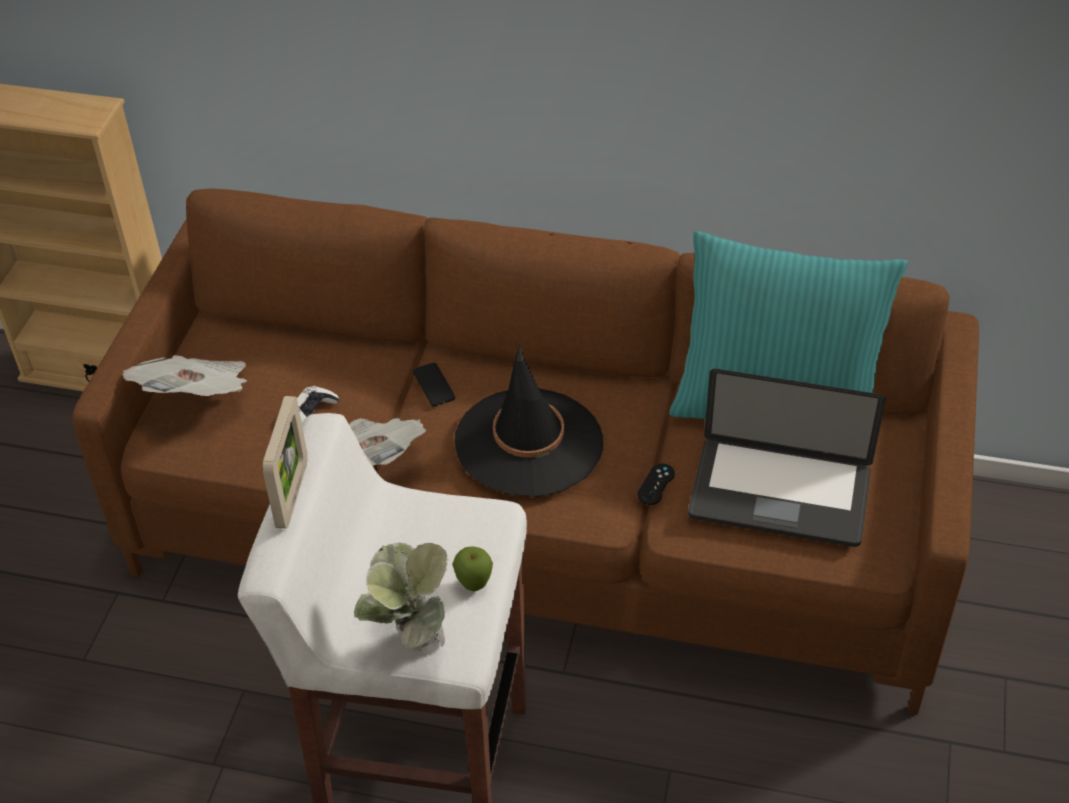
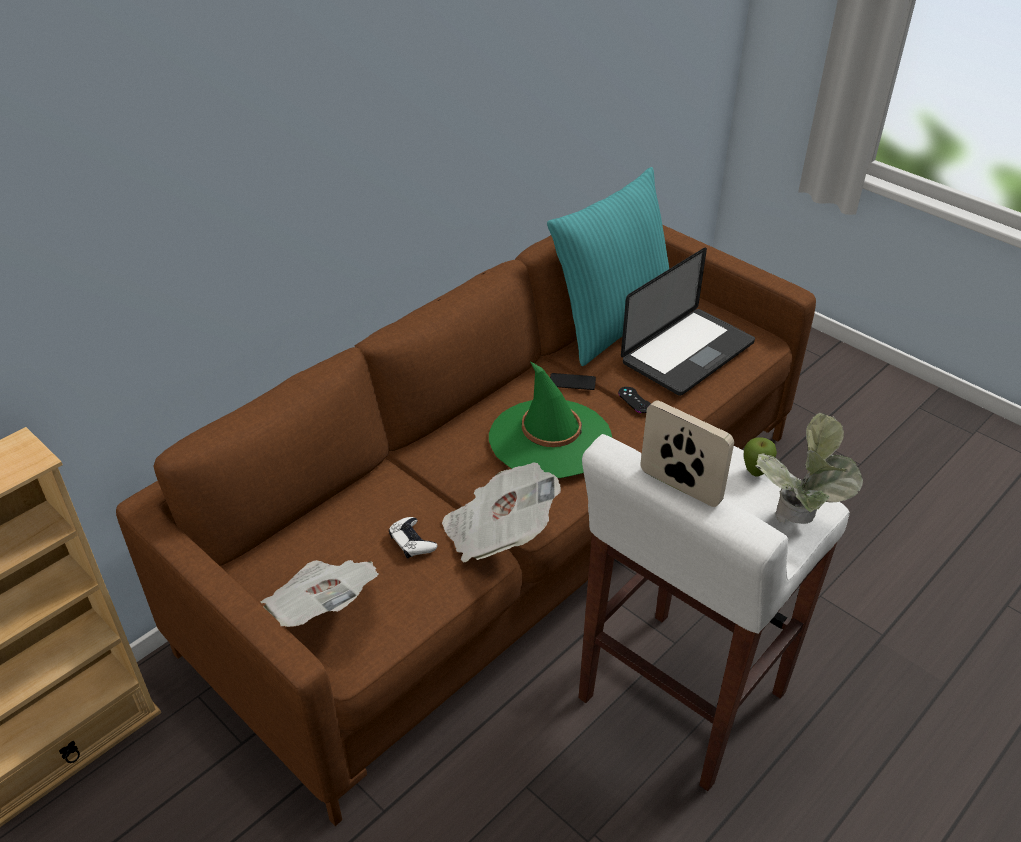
camera: 60 degrees left, 5 degrees down
(433, 385) = (446, 463): phone -> phone (572, 382)
(529, 442) = (550, 438): black hat -> green hat

